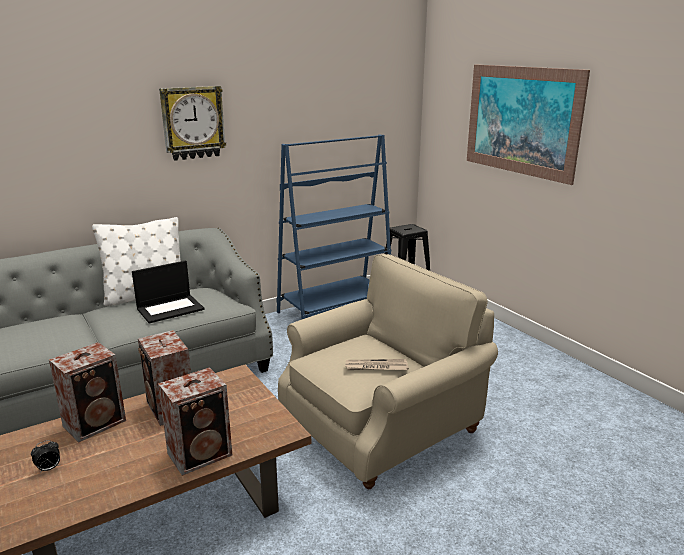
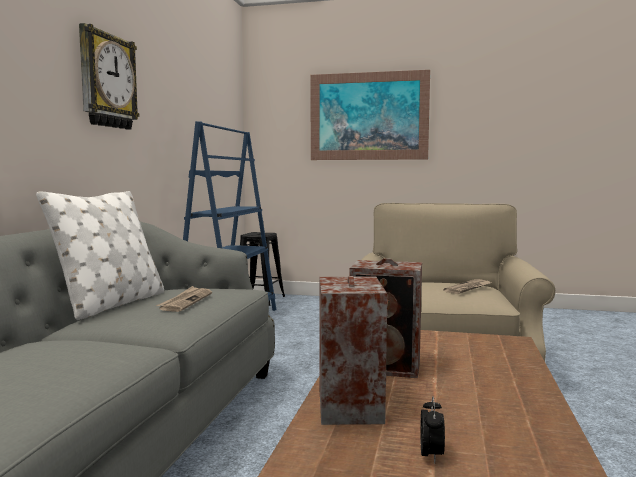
camera: 45 degrees left, 15 degrees down
(170, 308) = (185, 301): laptop -> newspaper
(202, 454) = (511, 375): speaker -> none

